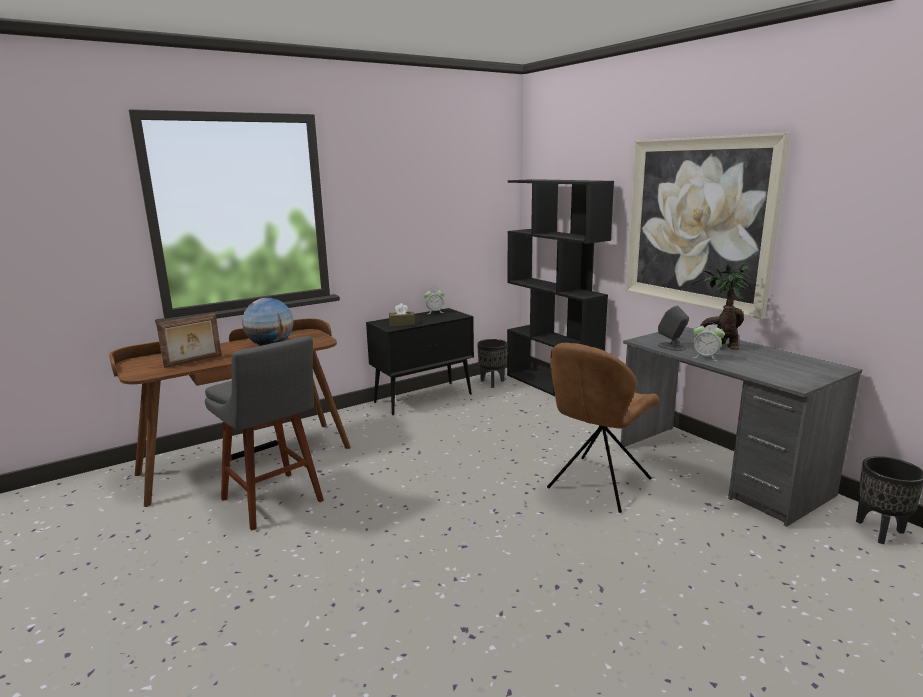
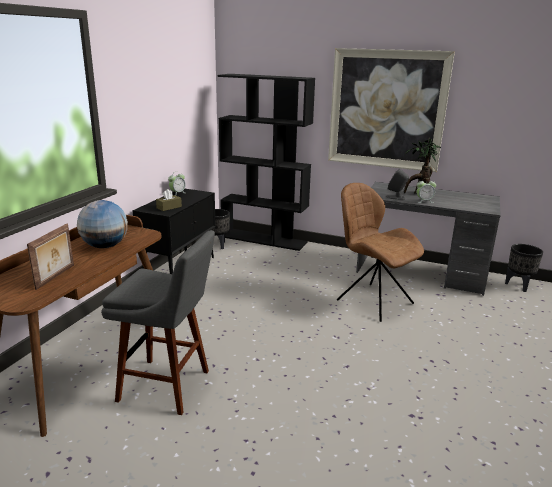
camera: 35 degrees left, 5 degrees up
(597, 485) = (372, 301): brown chair -> brown chair turned 135 degrees clockwise

